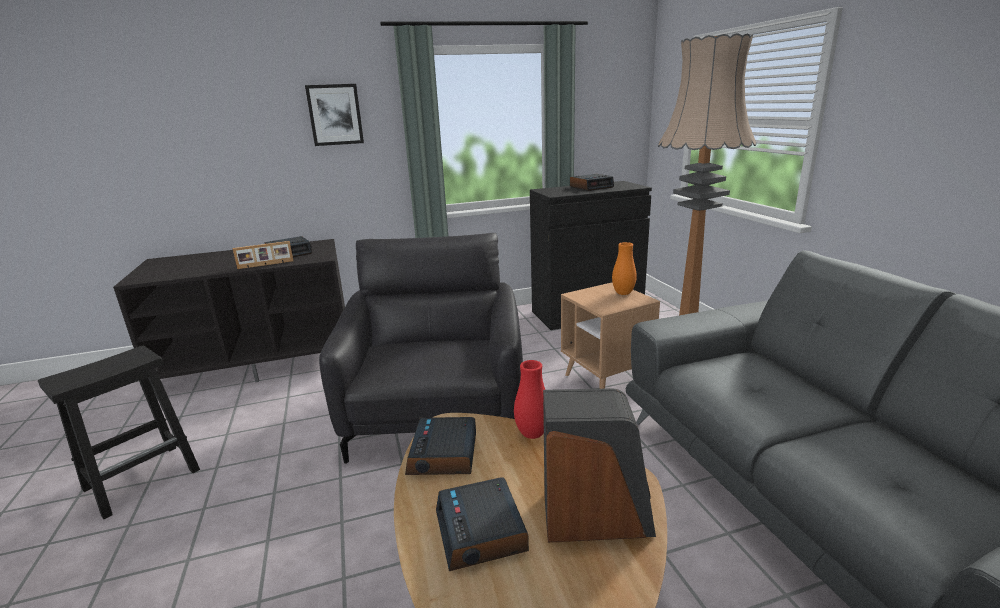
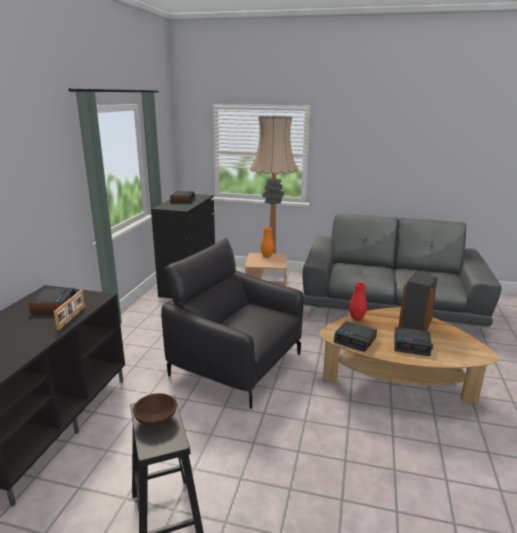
camera: 60 degrees left, 0 degrees up
(111, 364) = (156, 419): none -> brown bowl
(335, 115) = (35, 169): picture -> none

